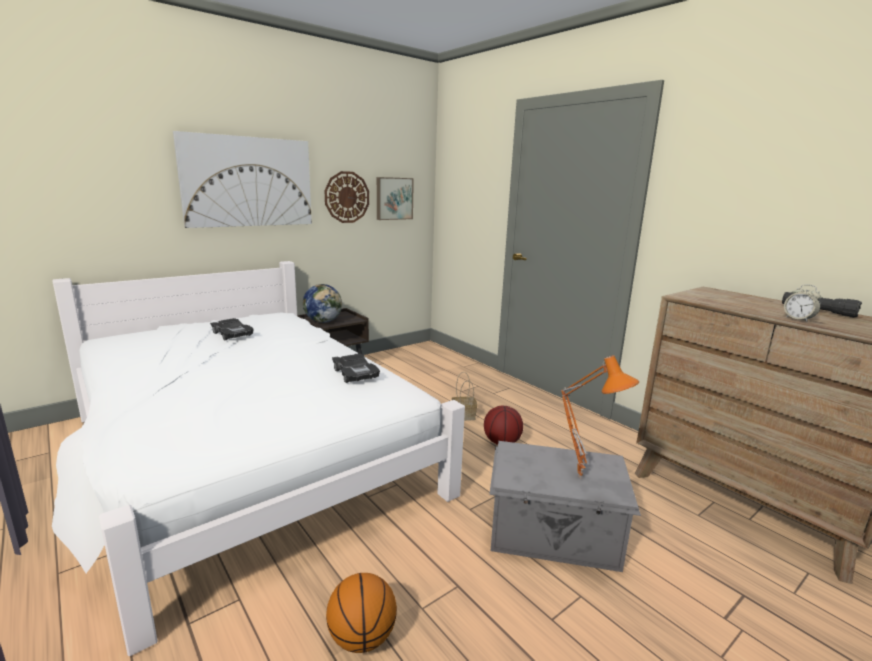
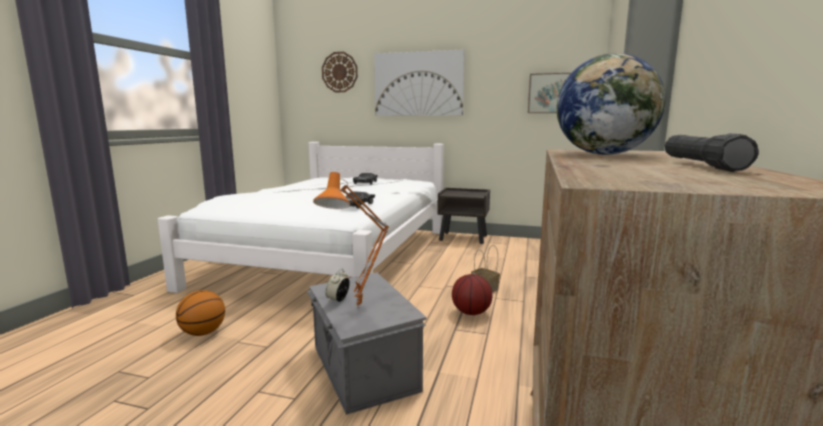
camera: 55 degrees right, 5 degrees down
(323, 321) = (454, 193): globe -> globe (604, 154)
(347, 197) = (498, 93): wall clock -> wall clock (339, 72)
(798, 319) = (585, 162): alarm clock -> alarm clock (338, 300)

